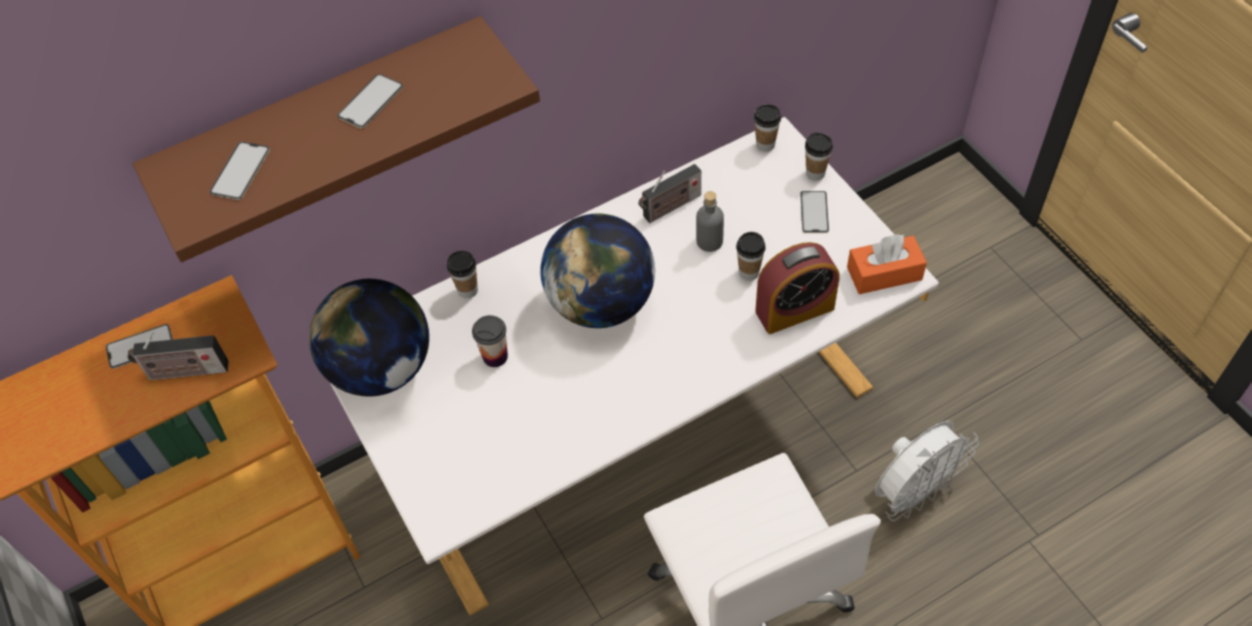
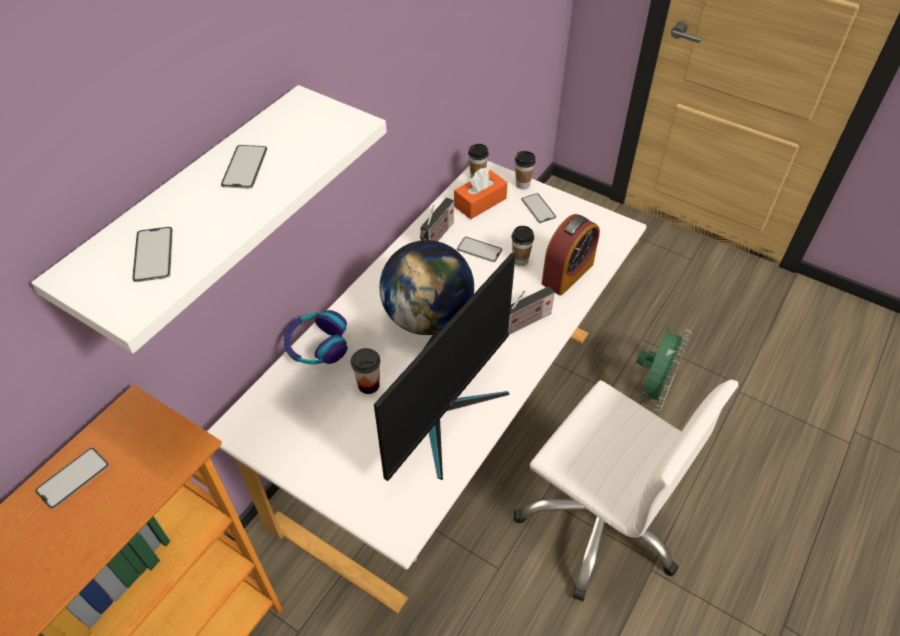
camera: 30 degrees left, 5 degrees down
(184, 372) = (133, 482): radio -> radio (524, 323)
(326, 123) = (194, 209): brown shelf -> white shelf
(382, 368) = (279, 429): globe -> none
(468, 290) = (317, 345): cup -> headphones
(554, 423) = (446, 415): none -> monitor
(709, 241) = (479, 249): grey bottle -> phone
(884, 273) = (609, 231): orange tissue box -> orange tissue box (480, 202)
(913, 493) = (653, 390): white fan -> green fan

